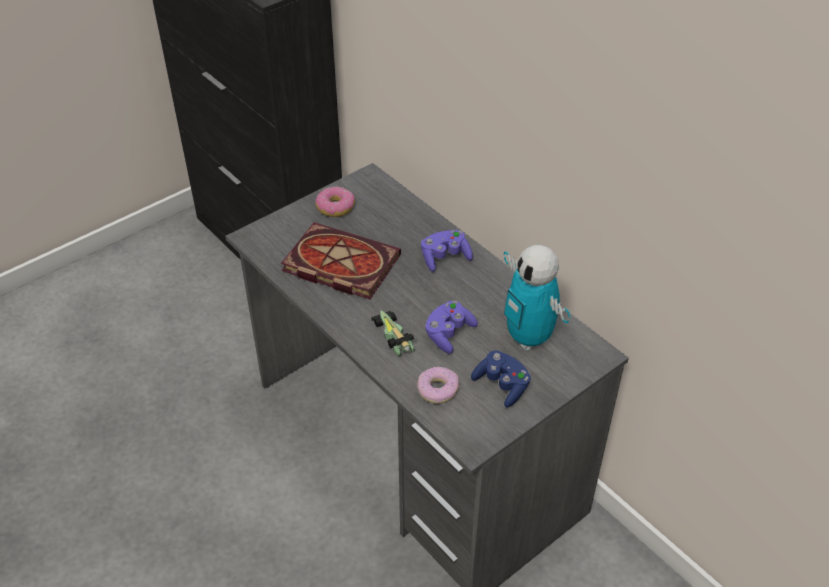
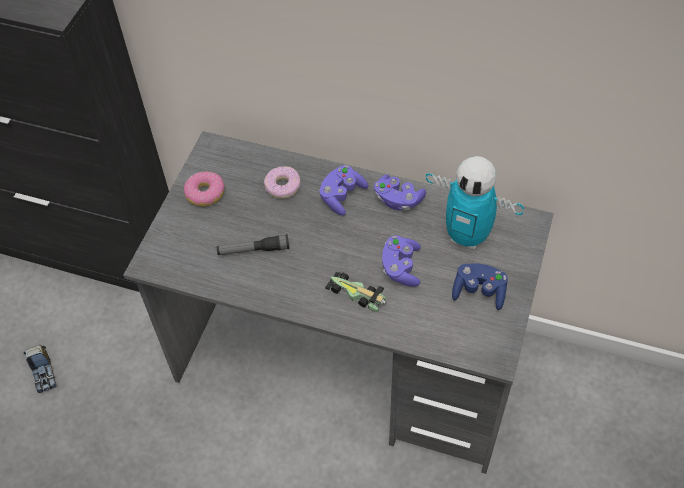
camera: 30 degrees left, 10 degrees up
(171, 329) = (44, 373): none -> toy truck
(338, 264) = (253, 250): book -> flashlight
(437, 389) = (431, 324): donut -> donut (282, 186)
(491, 282) = (398, 200): none -> purple game controller

